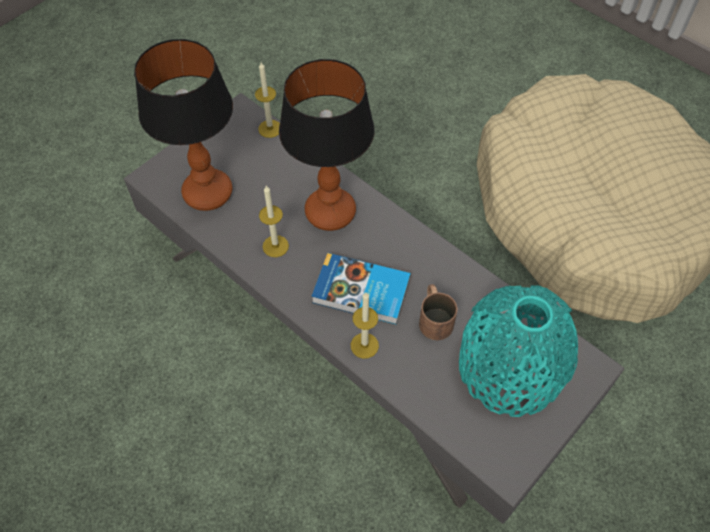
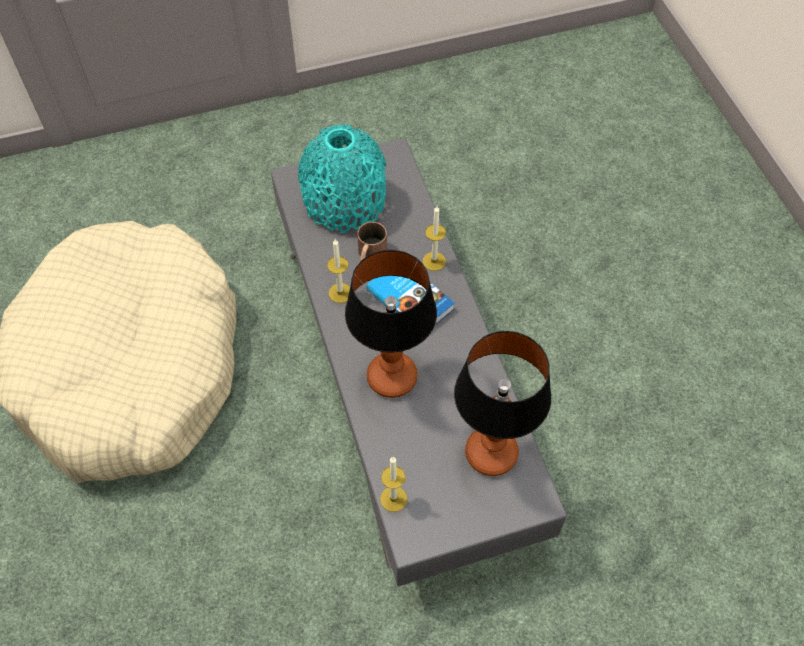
camera: 150 degrees left, 0 degrees up
(275, 246) = (457, 370): candle -> candle (340, 293)

